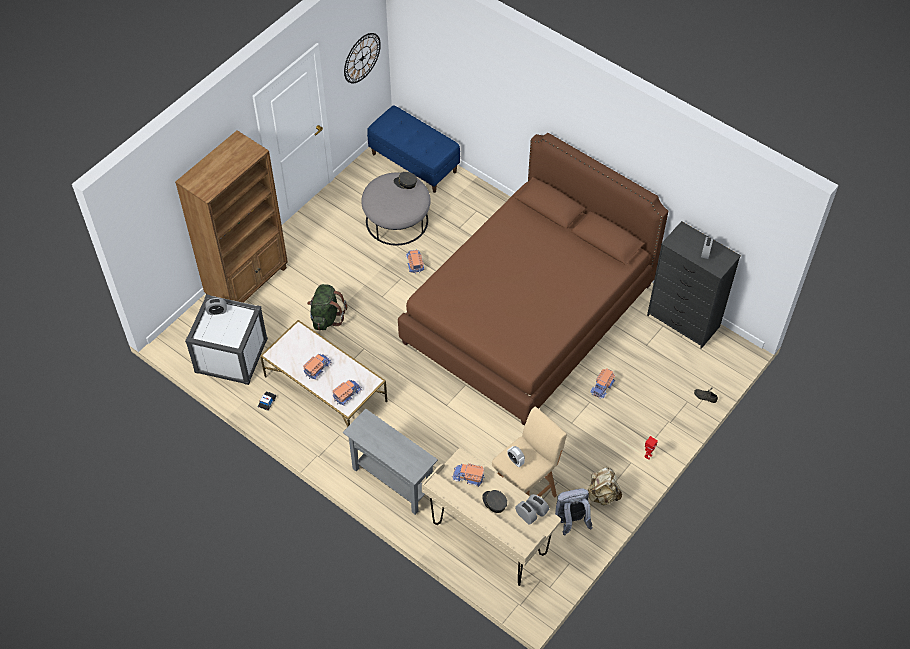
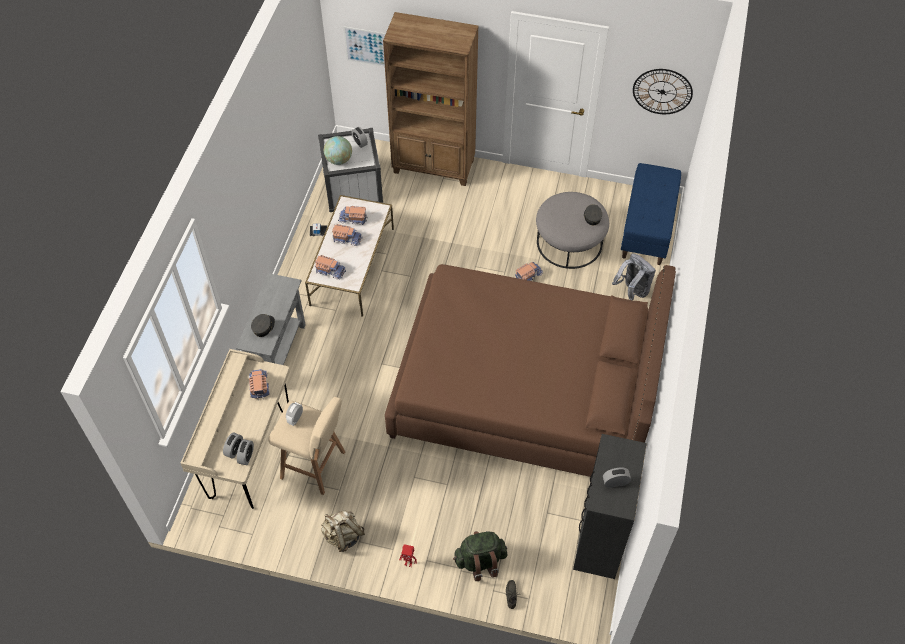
camera: 65 degrees right, 0 degrees up
(156, 237) = (366, 46): none -> picture
(228, 335) = (339, 160): none -> globe
(326, 317) = (429, 235): green backpack -> green backpack (480, 561)
(494, 503) = (239, 418): grey cap -> grey cap (263, 327)
(571, 521) = (299, 518): grey backpack -> grey backpack (632, 291)
(602, 387) = (472, 490): toy truck -> toy truck (353, 219)

